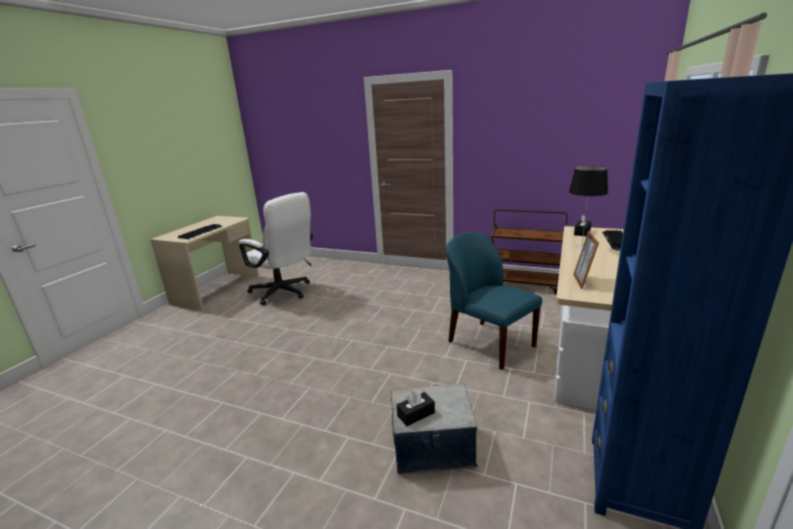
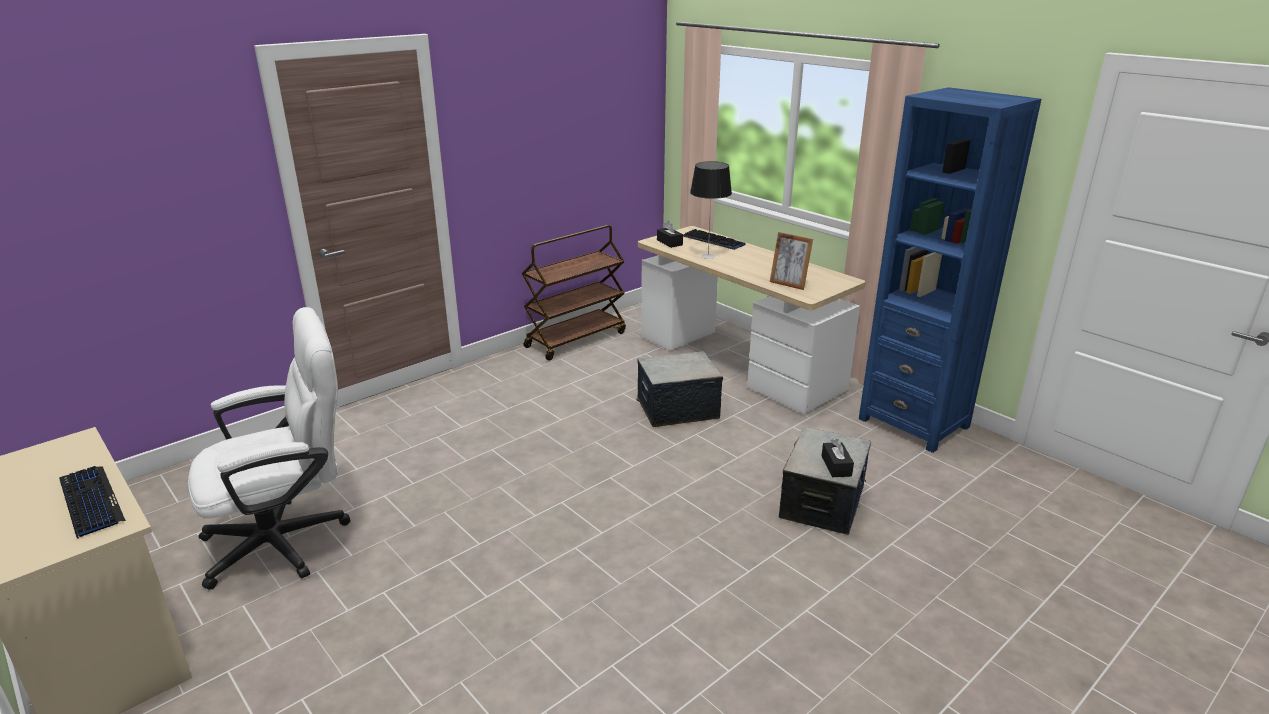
camera: 65 degrees left, 5 degrees up
(489, 343) = (677, 409): blue chair -> storage box

